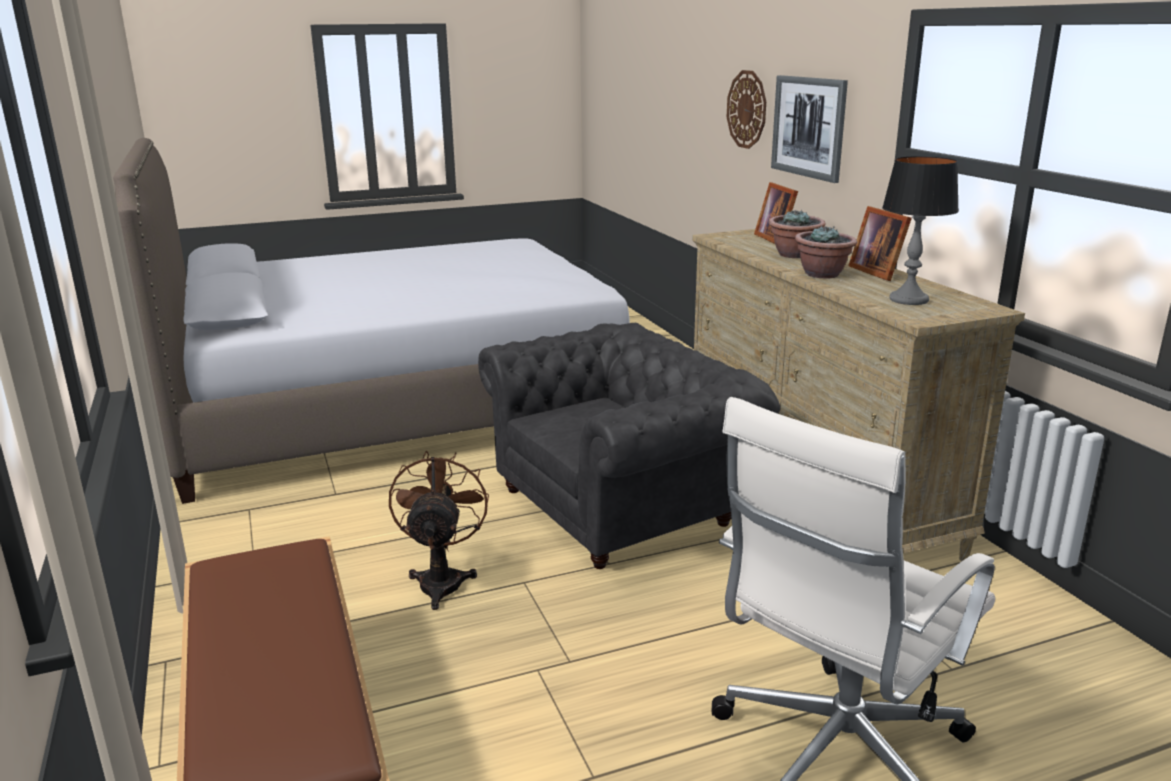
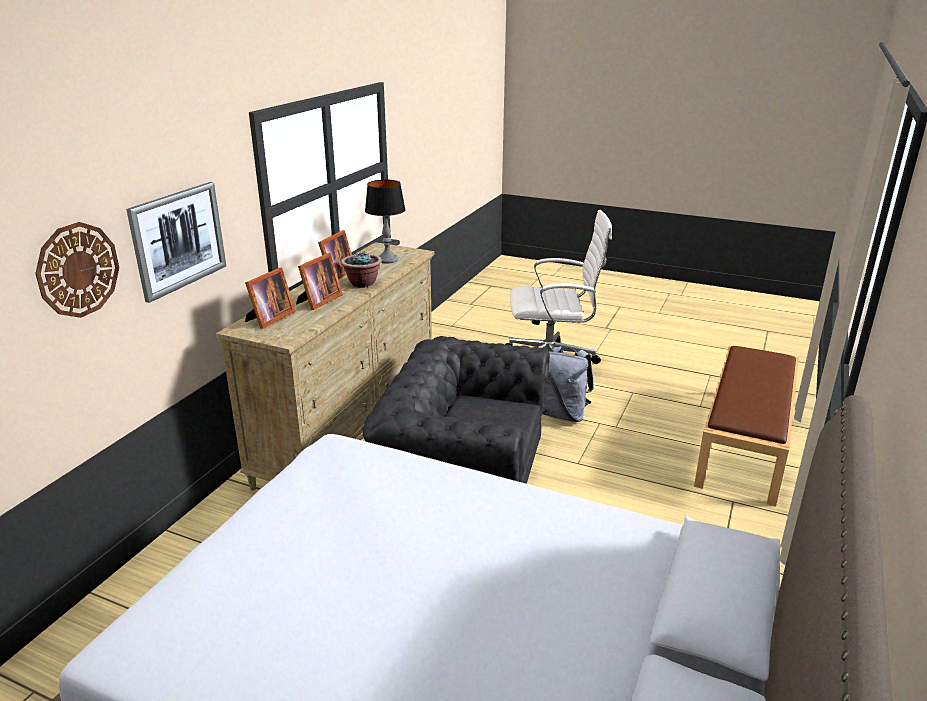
camera: 135 degrees left, 5 degrees up
(442, 579) = (618, 487): brown fan -> none
(639, 645) = (563, 414): none -> grey backpack
(794, 255) = (318, 301): potted plant -> picture frame

